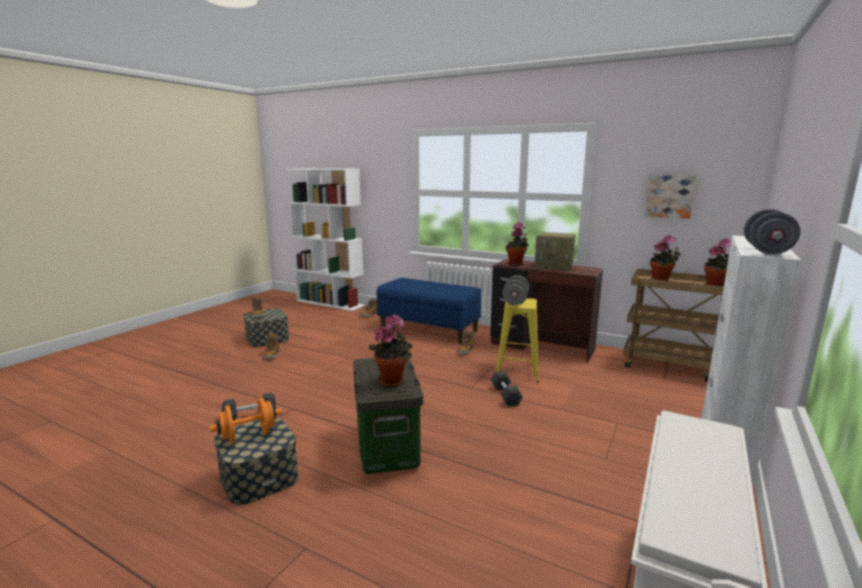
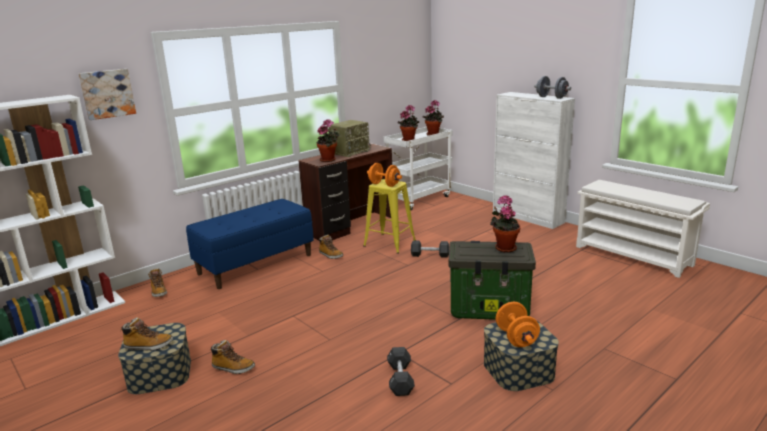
camera: 70 degrees left, 5 degrees up
(515, 301) = (384, 185): grey dumbbell -> orange dumbbell
(669, 196) = (389, 76): picture -> picture (107, 93)
(671, 366) = (419, 199): brown cart -> white cart

